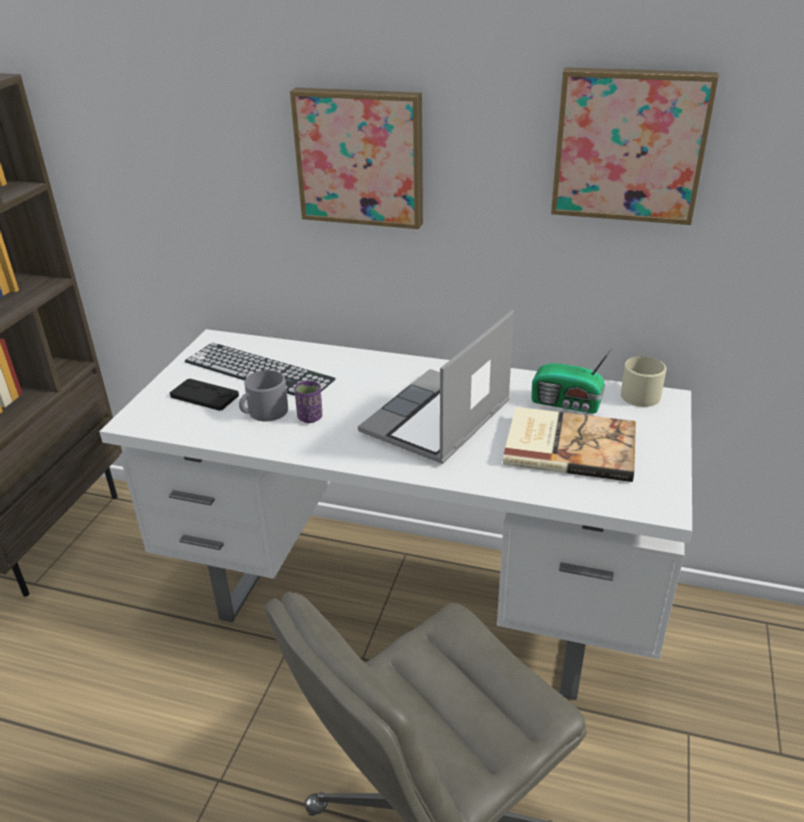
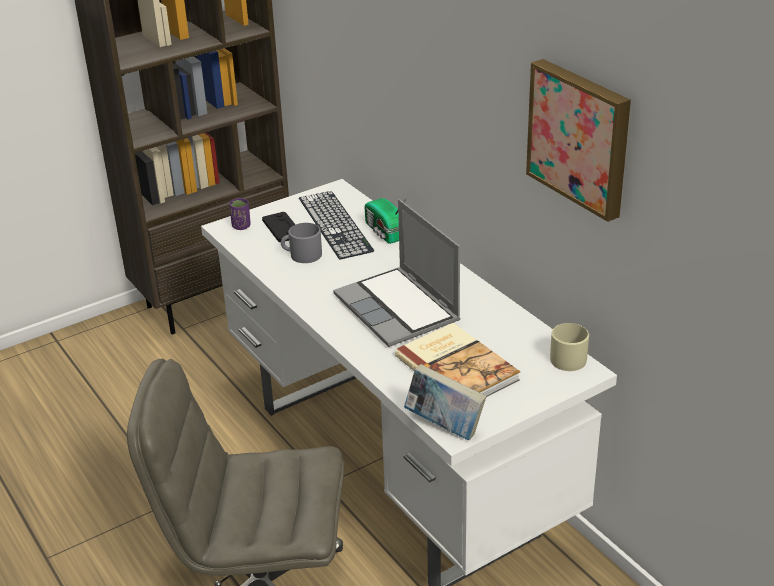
camera: 40 degrees right, 0 degrees up
(310, 417) = (324, 271): purple cup -> purple cup (241, 226)
(361, 157) = (432, 80): picture -> none
(437, 420) = (399, 309): laptop -> laptop turned 105 degrees counterclockwise
(567, 403) = (504, 340): radio -> radio (385, 232)
(644, 506) = (444, 426): none -> book

